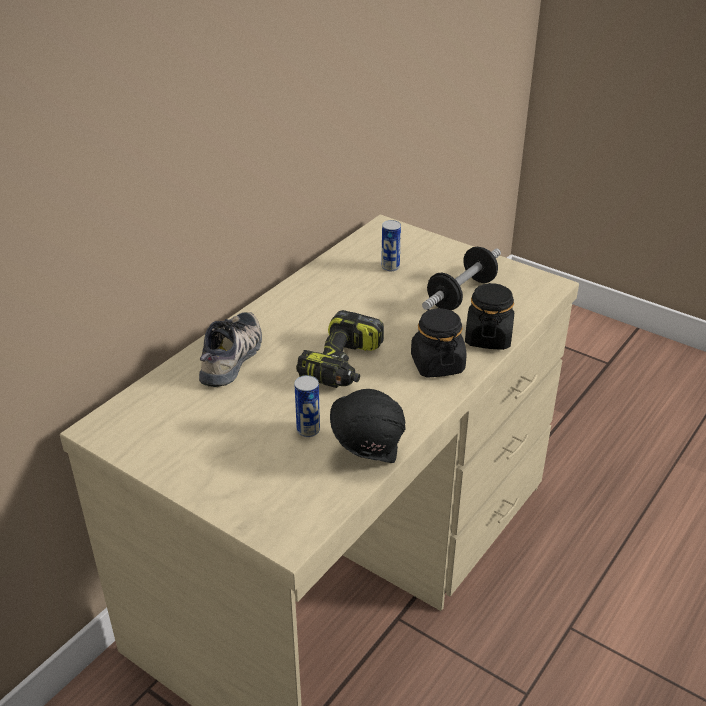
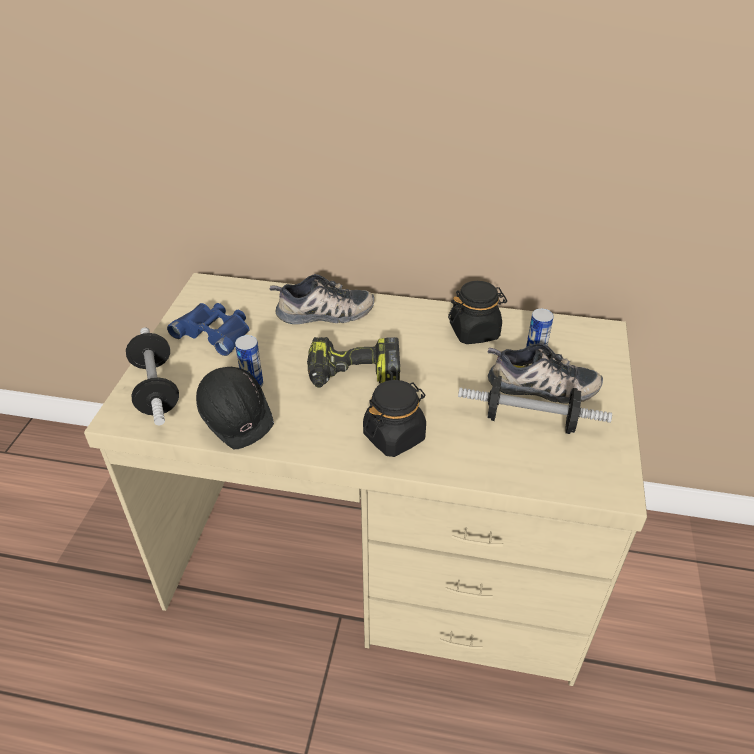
camera: 65 degrees right, 5 degrees up
(198, 439) = (214, 332): none -> blue binoculars
(262, 502) = (156, 389): none -> dumbbell
(428, 276) = (541, 387): none -> shoe
(488, 337) = (467, 462): black jar -> black jar (474, 332)

